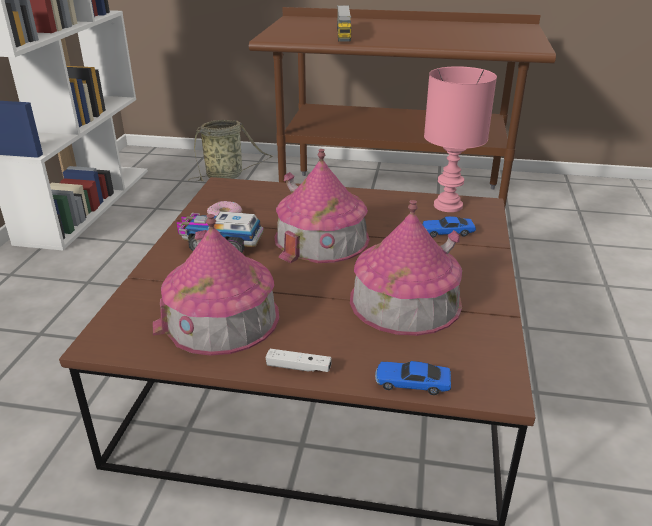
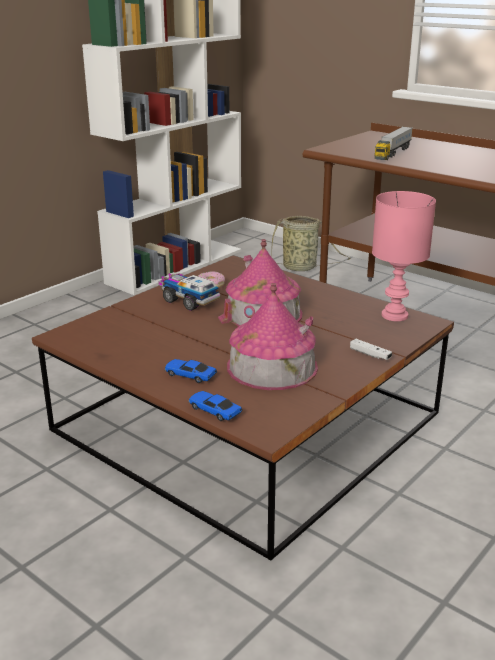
camera: 30 degrees right, 5 degrees down
(221, 318) = (140, 342): toy house -> none
(298, 367) = (155, 381): white game controller -> white game controller (370, 354)
(447, 232) = (366, 333): toy car -> toy car (190, 375)

